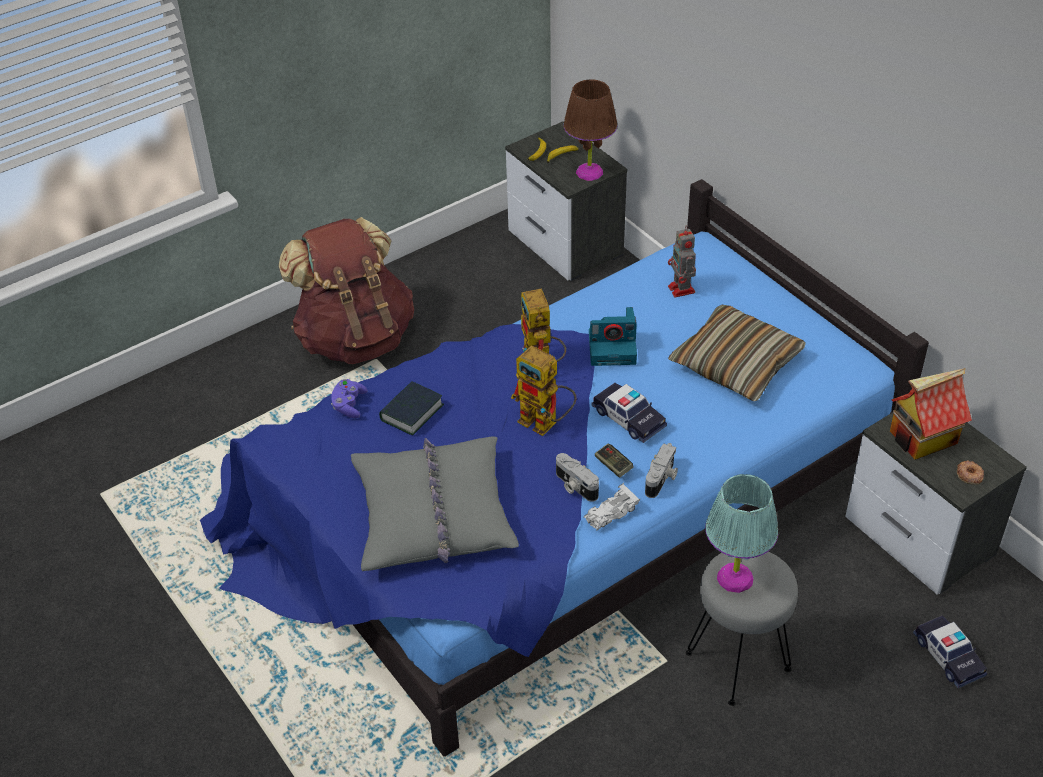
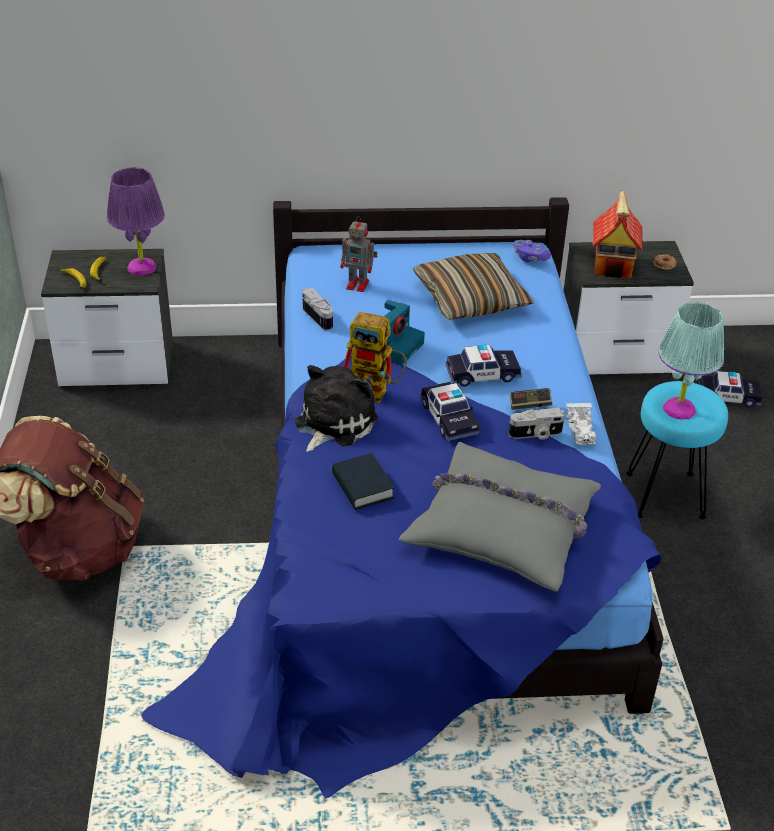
camera: 60 degrees left, 5 degrees down
(349, 405) = (312, 522): purple game controller -> purple game controller (529, 258)
(476, 363) = (332, 424): none -> plush toy
(545, 423) = (448, 418): toy robot -> toy car
(589, 172) = (141, 267): brown table lamp -> purple table lamp
(662, 479) = (564, 389): camera -> camera (320, 317)
(738, 663) = (666, 495): grey stool -> turquoise stool

